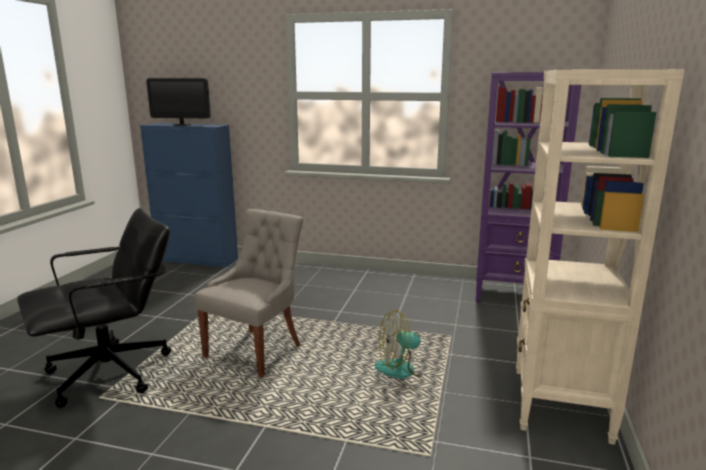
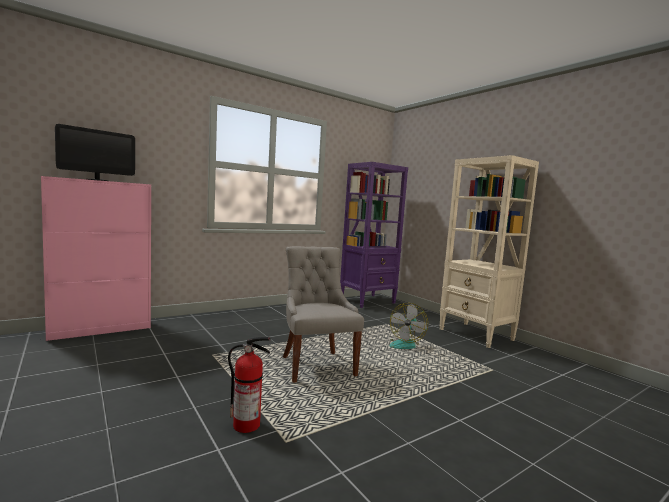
camera: 50 degrees left, 10 degrees down
(111, 373) = (247, 425): black office chair -> fire extinguisher
(197, 260) = (101, 329): blue cabinet -> pink cabinet

